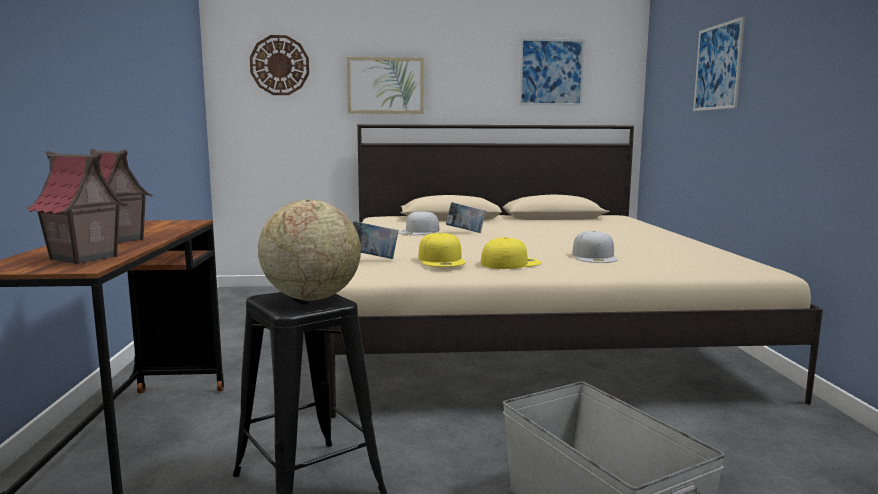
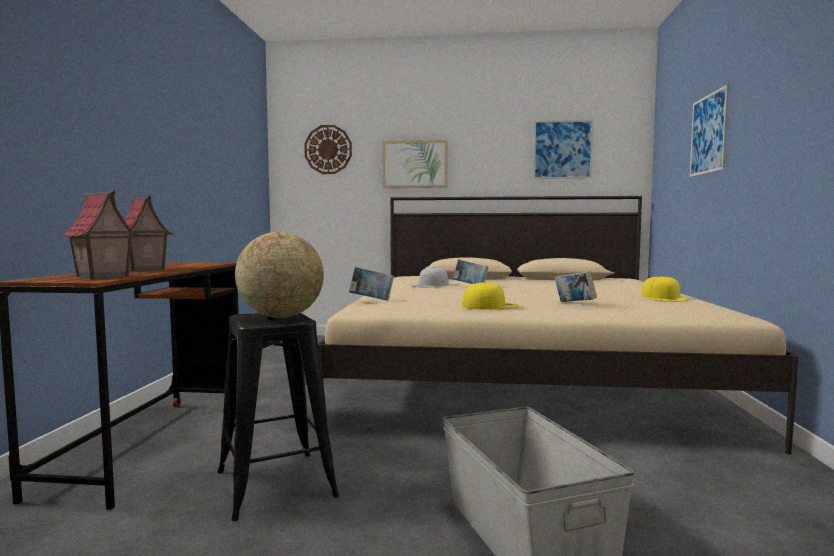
camera: 10 degrees right, 5 degrees down
(442, 260) = (428, 302): yellow cap -> yellow cap (664, 298)
(594, 256) = (574, 304): white cap -> book

